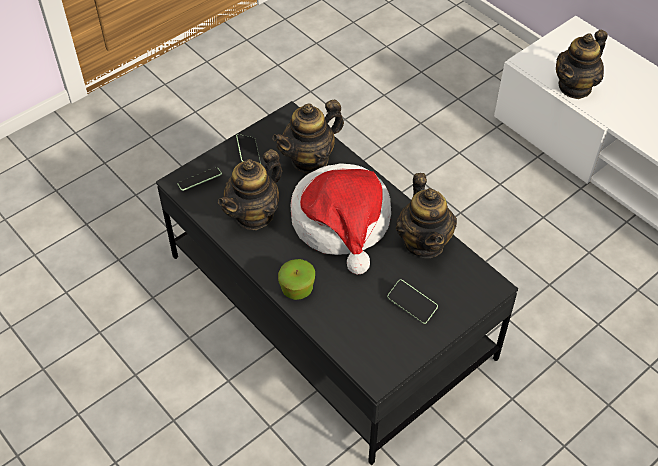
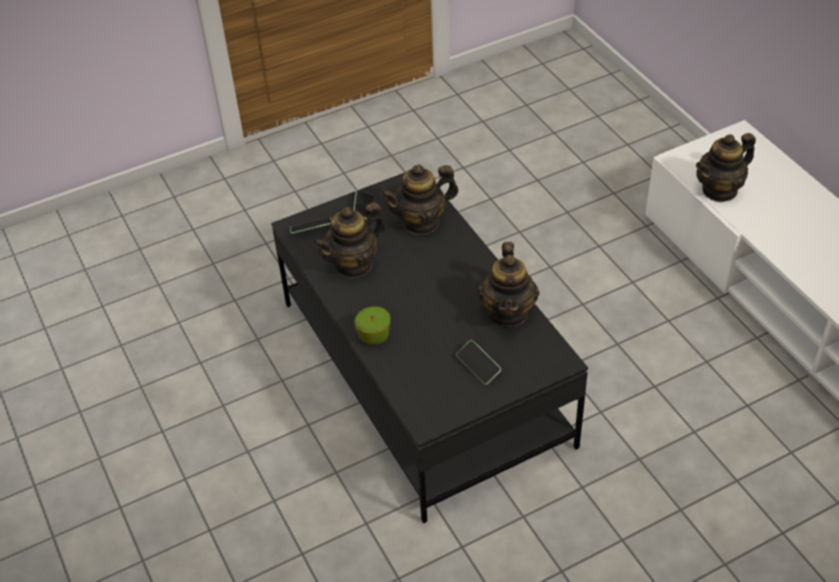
camera: 15 degrees right, 5 degrees down
(342, 223) = (434, 283): hat -> none

